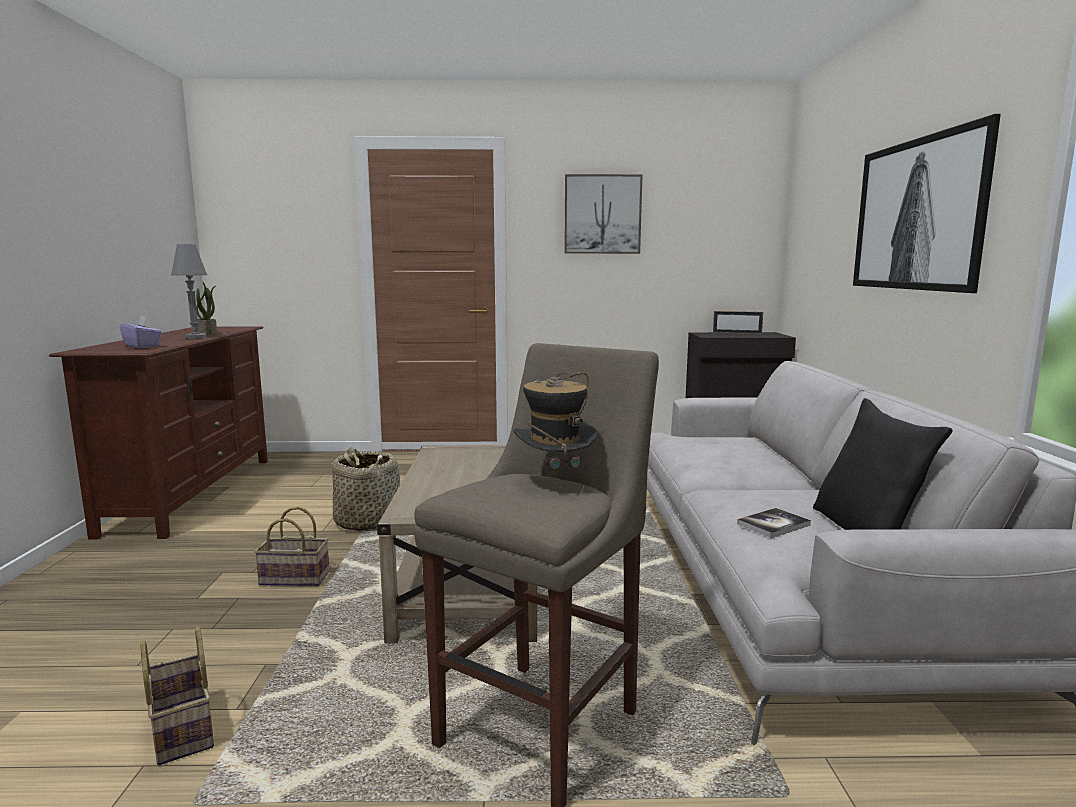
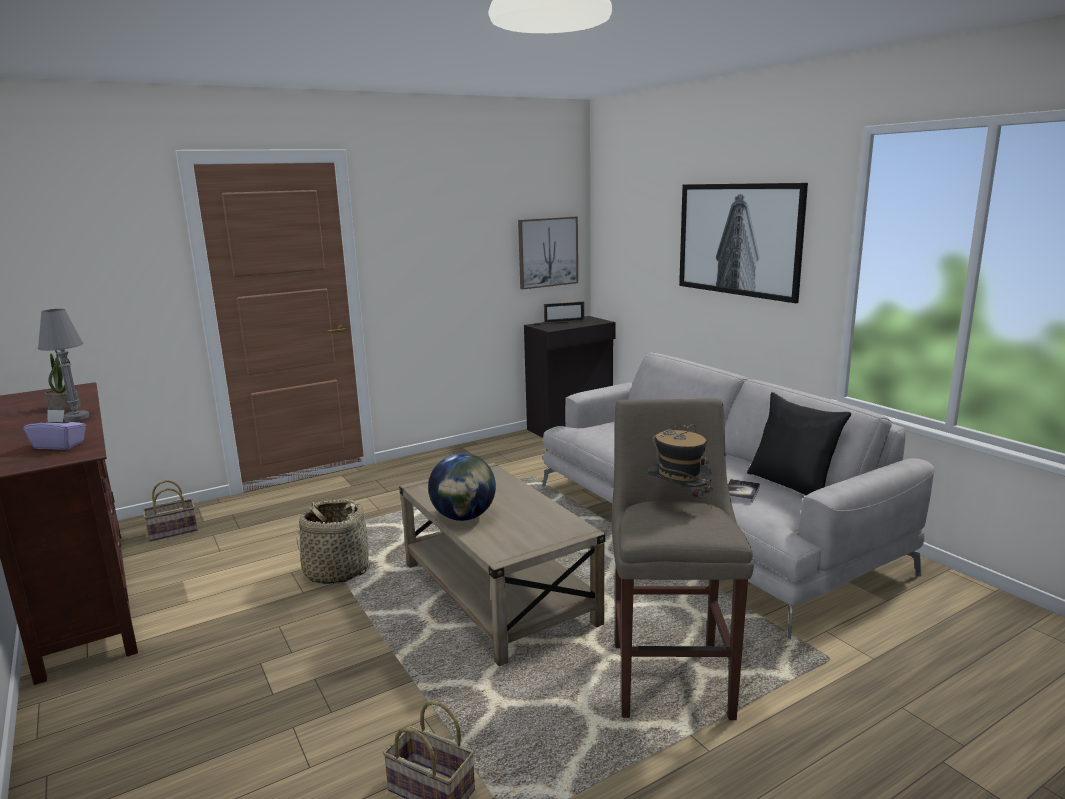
camera: 30 degrees left, 5 degrees up
(292, 579) = (342, 645): basket -> basket (172, 532)
(429, 478) = (464, 517): none -> globe
(602, 214) = (443, 223): picture -> picture (547, 252)

